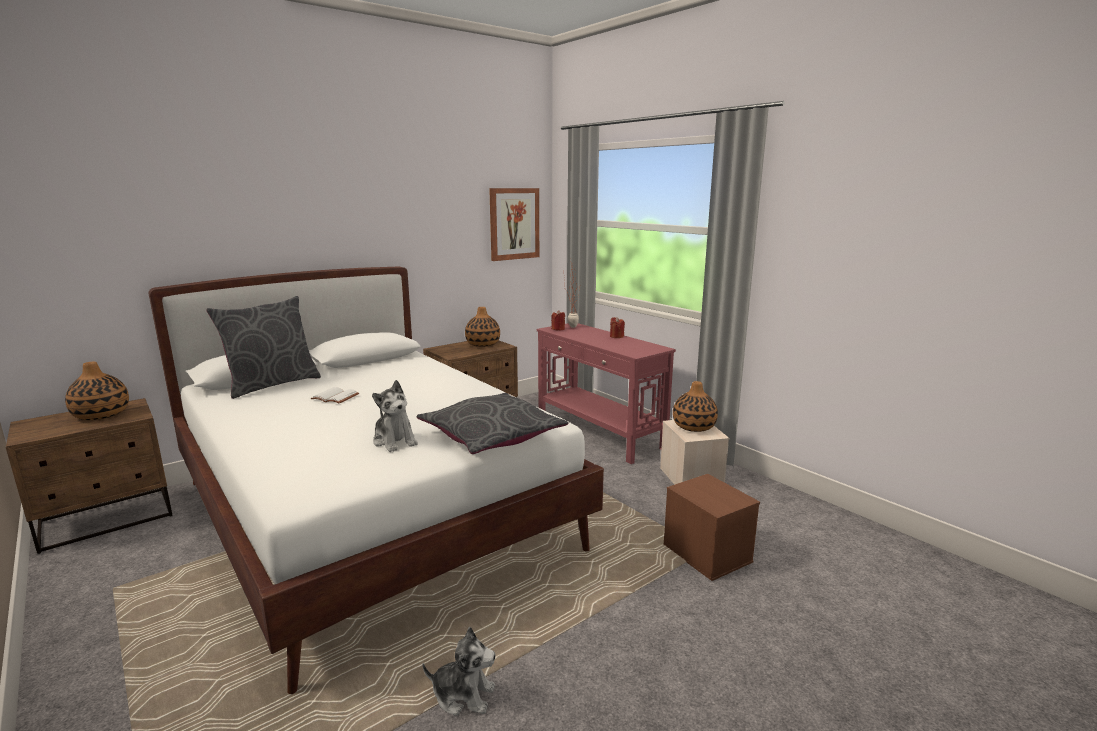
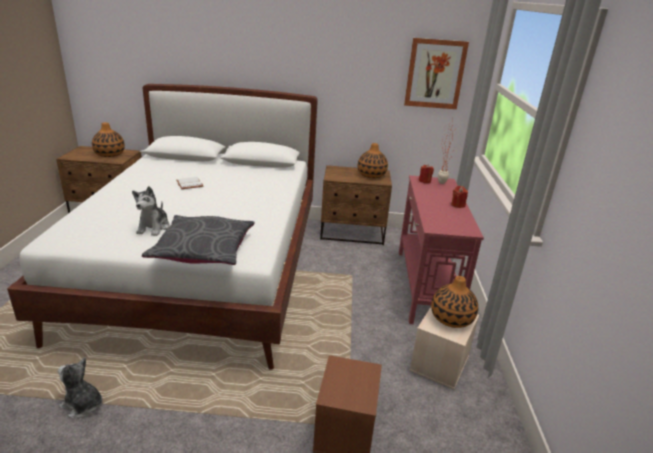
camera: 40 degrees right, 10 degrees up
(272, 384) = (183, 163): grey pillow -> none
(463, 695) = (83, 405): plush toy -> plush toy turned 150 degrees clockwise

